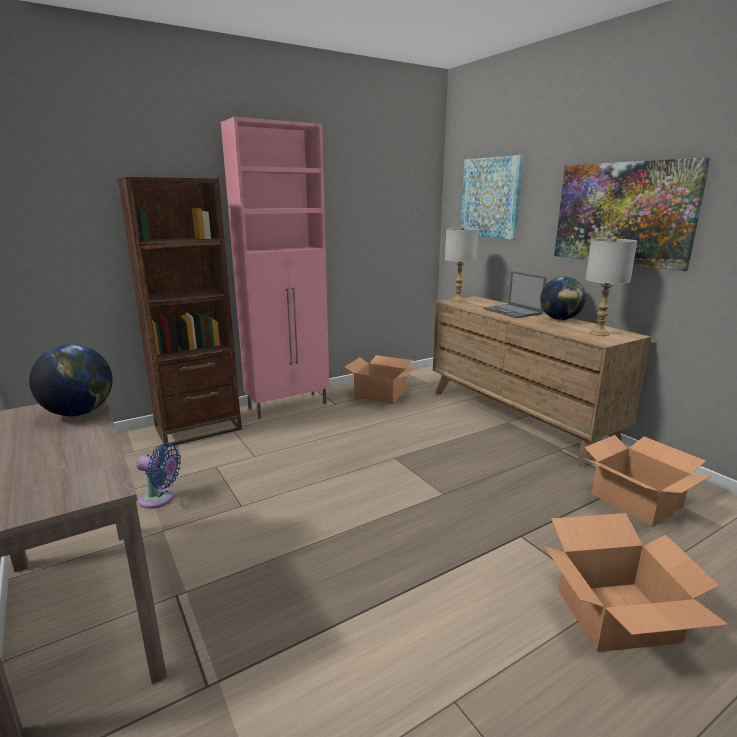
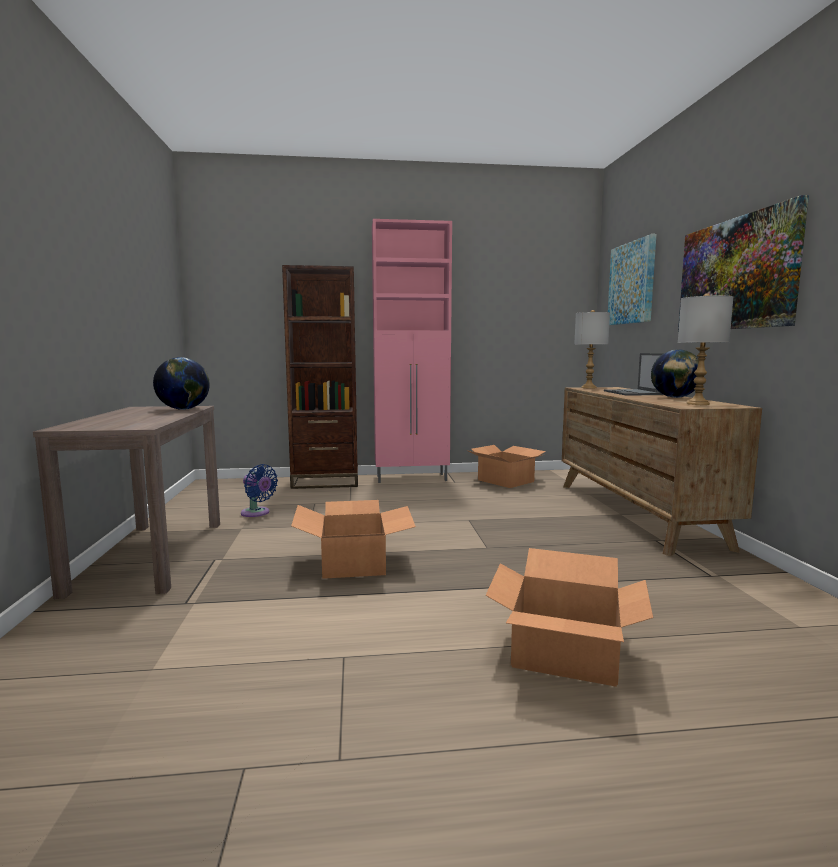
camera: 25 degrees right, 10 degrees down
(636, 500) = (704, 587): cardboard box -> cardboard box (354, 562)

